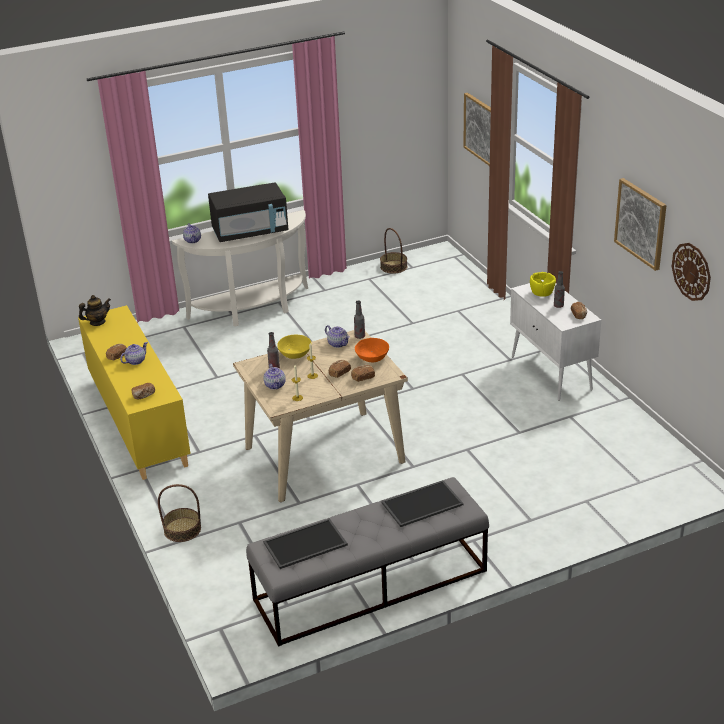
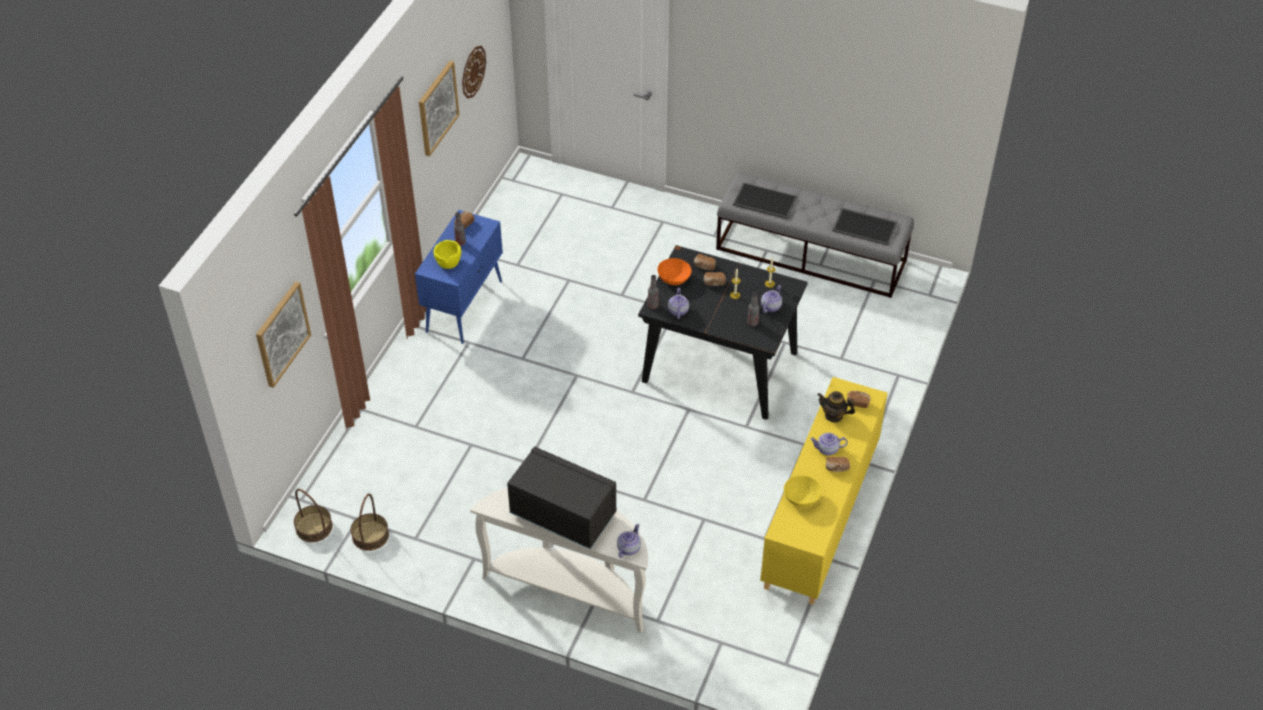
camera: 135 degrees left, 15 degrees up
(97, 322) = (813, 532): teapot -> teapot (834, 415)
(182, 529) = (885, 382): basket -> basket (314, 527)
(295, 354) = (721, 325): yellow bowl -> yellow bowl (801, 498)
(325, 454) = (718, 367): beige dining table -> black dining table
(551, 373) = (464, 306): white cabinet -> blue cabinet

